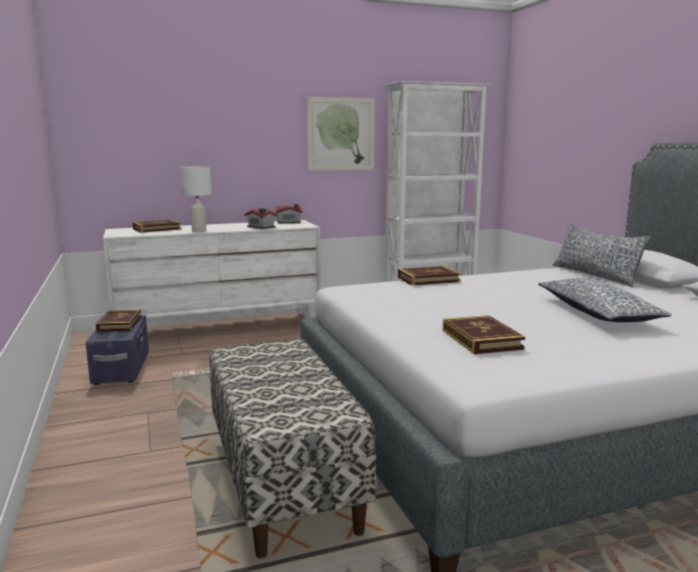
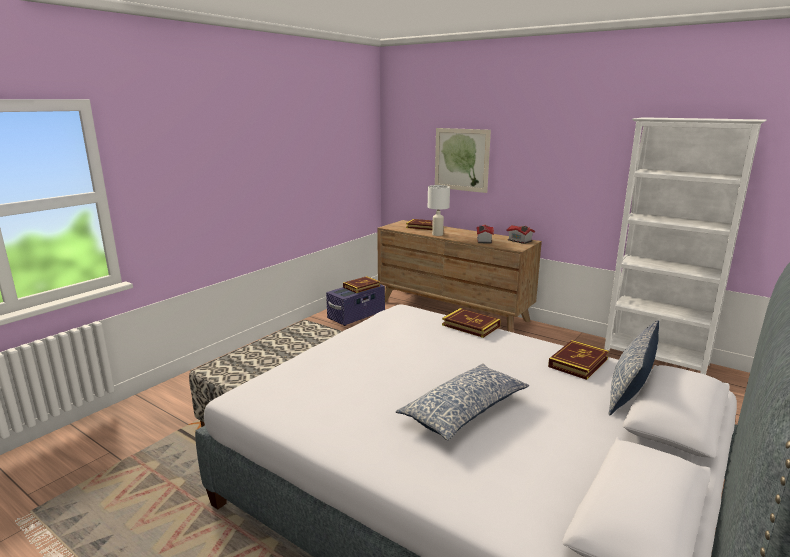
camera: 55 degrees right, 5 degrees up
(219, 328) = (452, 311): white dresser -> brown dresser
(341, 134) = (588, 166): picture -> picture (461, 159)
(481, 339) = (327, 379): book -> book (578, 363)

